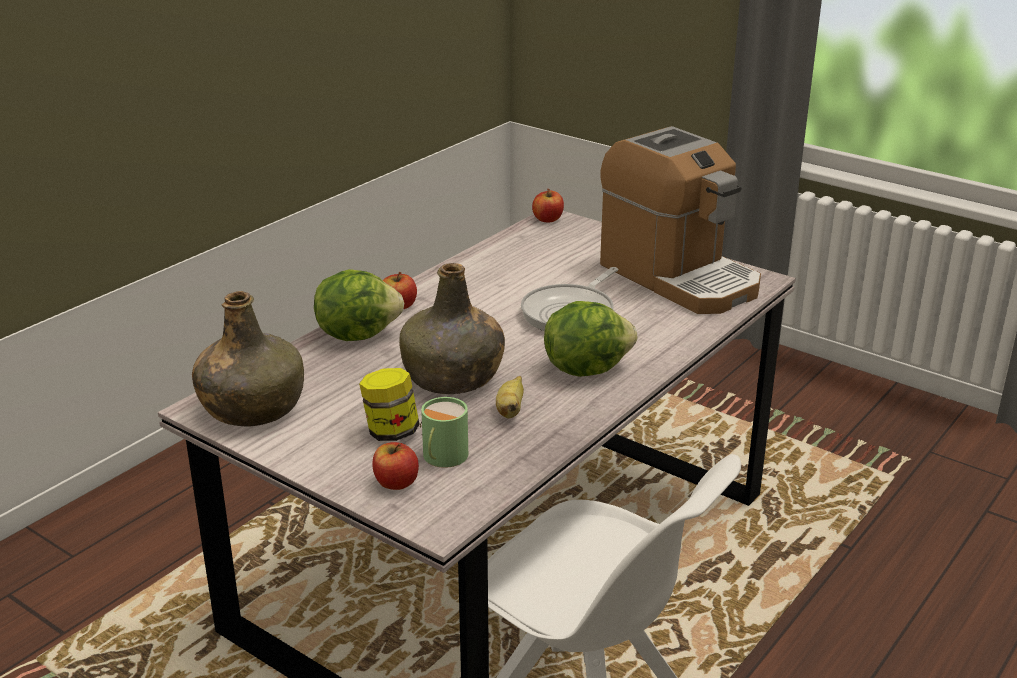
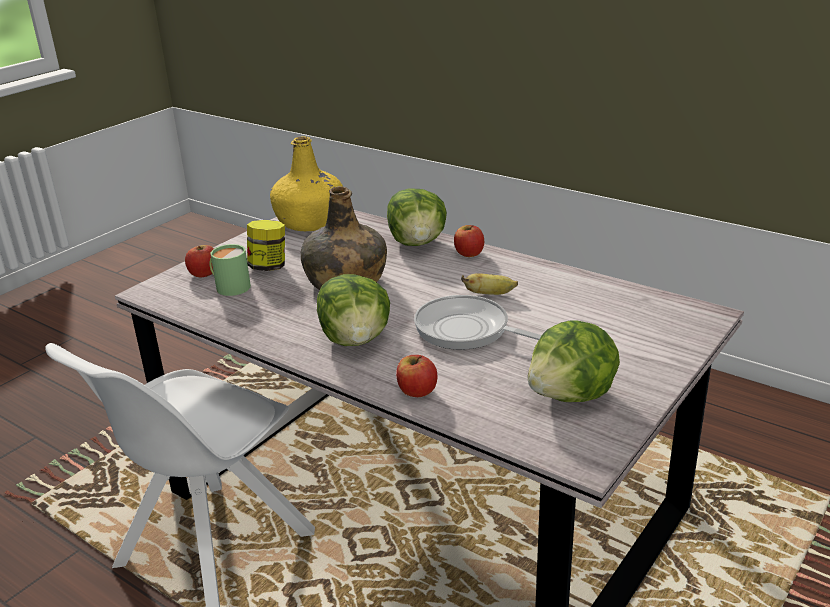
camera: 90 degrees right, 0 degrees up
(253, 408) = (311, 222): green bottle -> yellow bottle
(510, 410) = (289, 308): banana -> banana (490, 294)
(548, 219) = (701, 311): apple -> apple (417, 391)
(679, 277) = (572, 396): coffee machine -> lettuce

